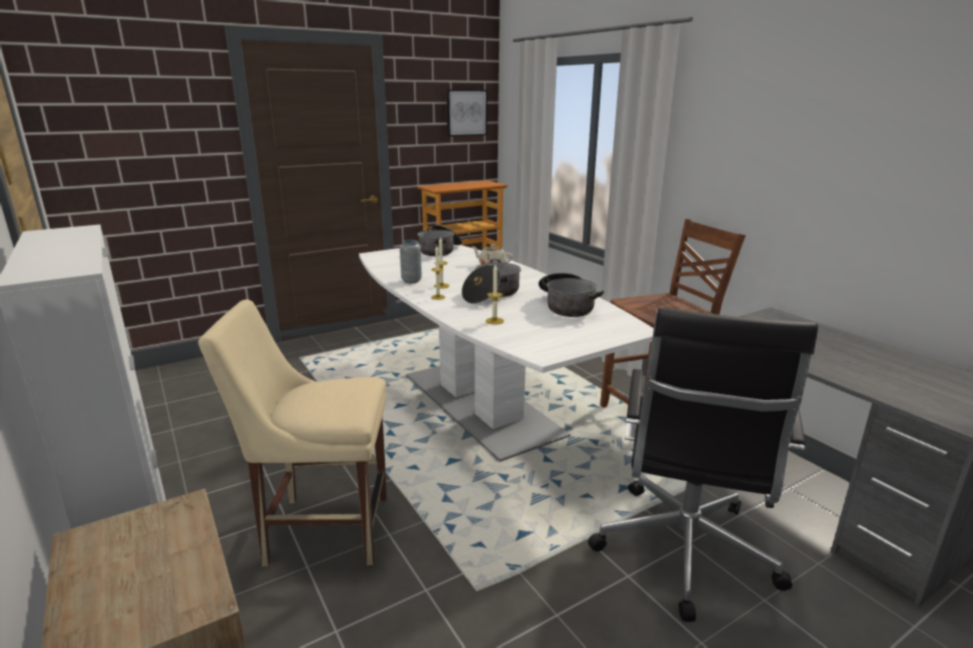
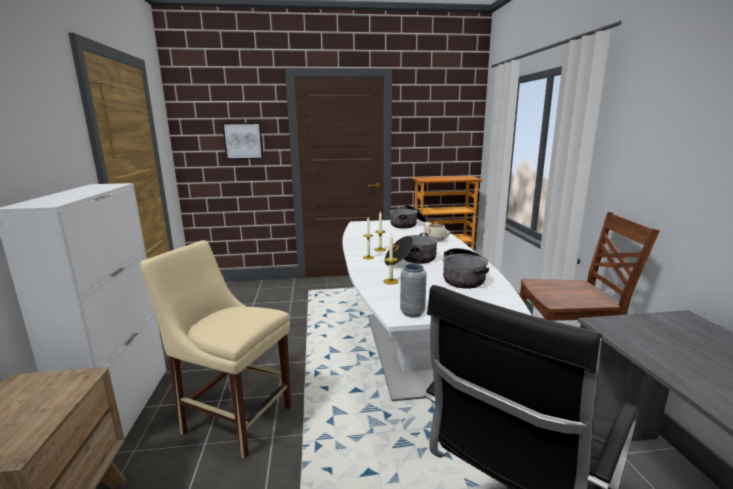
camera: 25 degrees right, 5 degrees down
(411, 281) = (363, 243): grey vase -> grey vase (412, 313)
(466, 113) = (456, 124): picture -> picture (243, 141)

